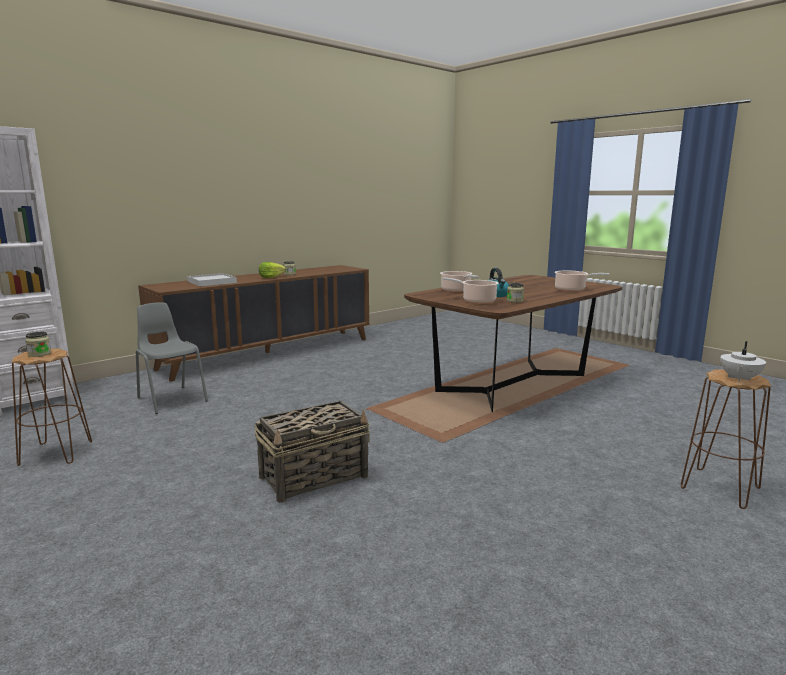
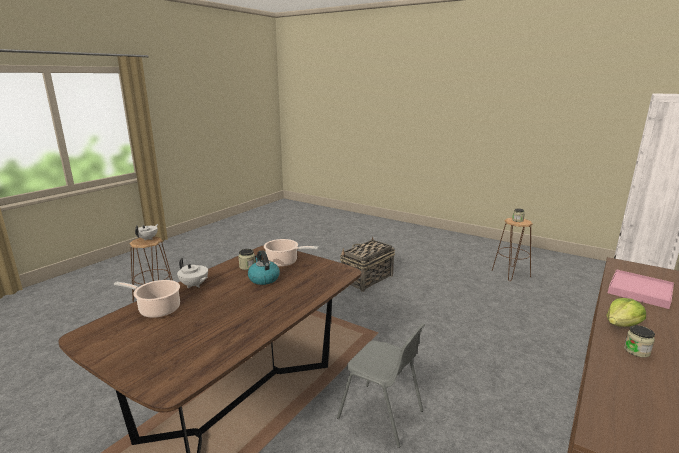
camera: 165 degrees right, 5 degrees up
(171, 399) = (540, 320): grey chair -> grey chair (381, 415)
(212, 282) = (640, 291): white tray -> pink tray
(457, 290) = (307, 288): cooking pot -> none
(556, 295) = (194, 285): none -> white teapot

